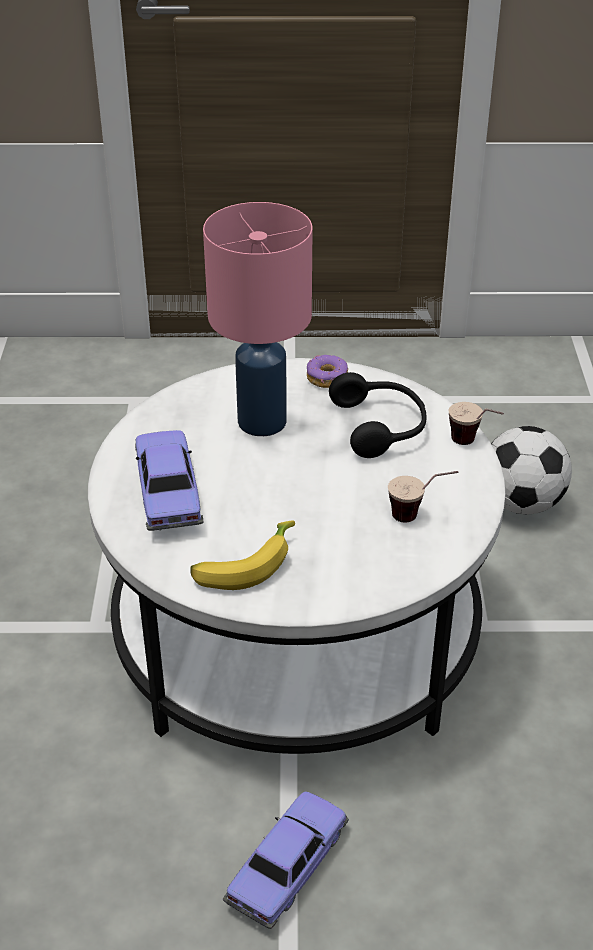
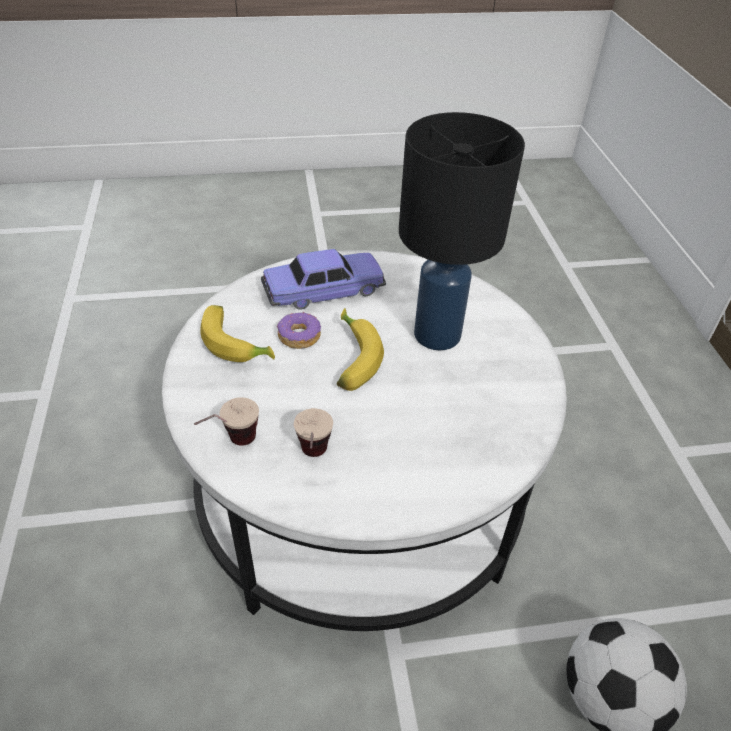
camera: 80 degrees right, 5 degrees up
(260, 421) = (437, 333): pink table lamp -> black table lamp
(286, 482) = (351, 358): none -> banana
(288, 867) = (121, 511): toy car -> none
(326, 378) = (527, 373): donut -> donut (299, 336)
(381, 426) = (457, 421): black headphones -> none
(473, 445) = (447, 506): cup -> cup (231, 445)

